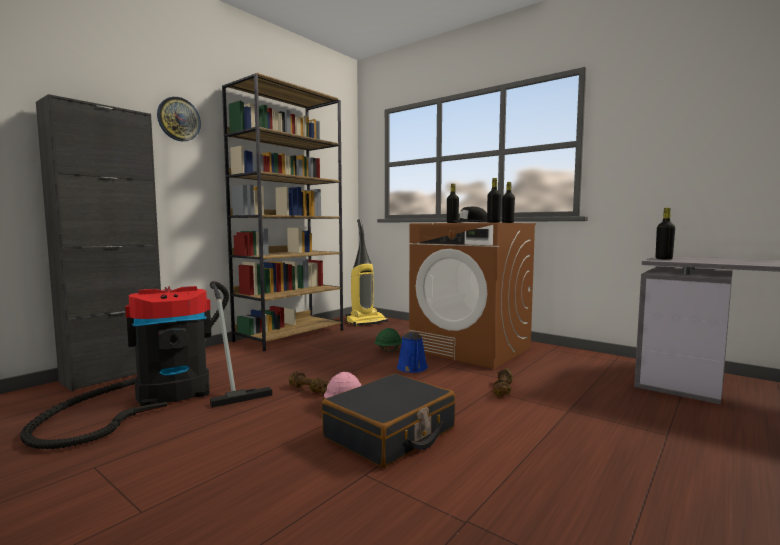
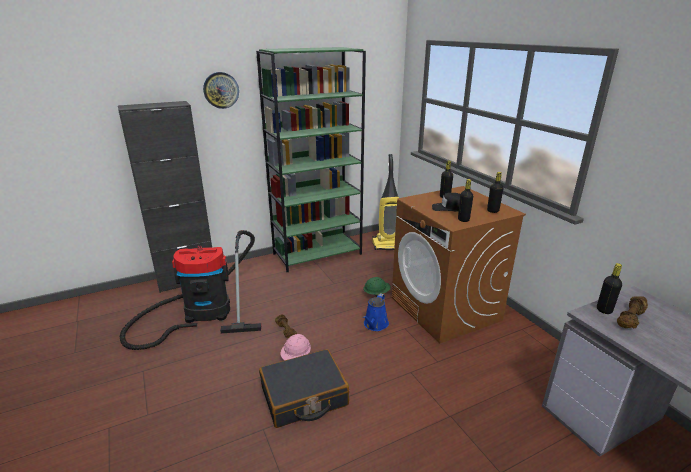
camera: 25 degrees right, 20 degrees up
(290, 335) = (317, 253): brown bookcase -> green bookcase
(503, 390) = (422, 374): brown dumbbell -> brown dumbbell (631, 319)

